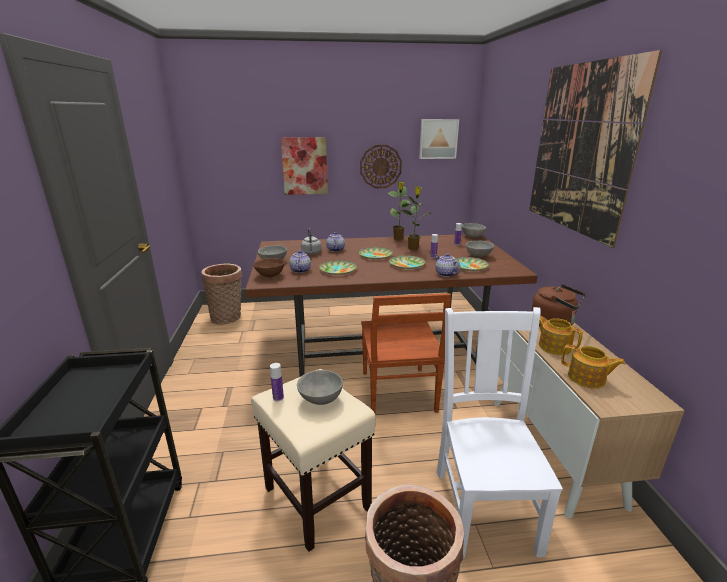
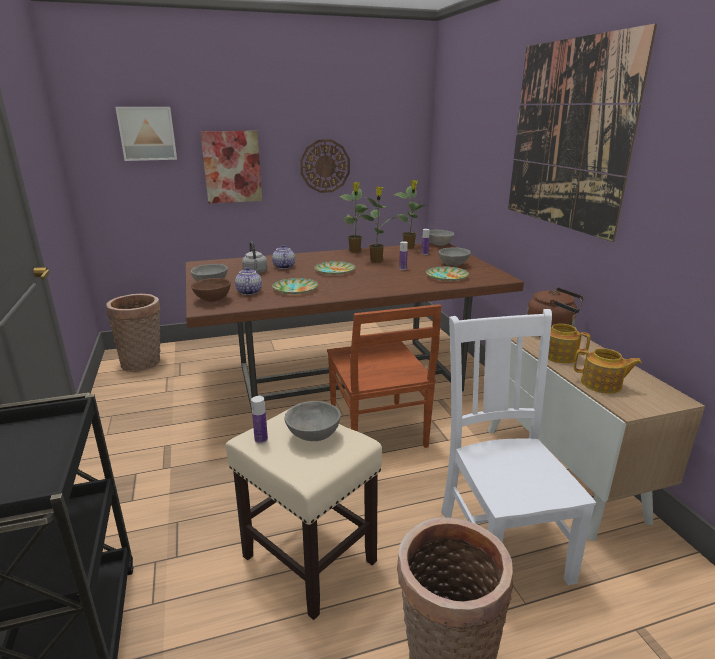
camera: 10 degrees left, 0 degrees up
(407, 264) = (375, 278): plate -> none
(438, 139) = (390, 132): picture -> picture (147, 133)
(445, 237) = (409, 247): none -> potted plant
(445, 274) = (422, 286): teapot -> none

